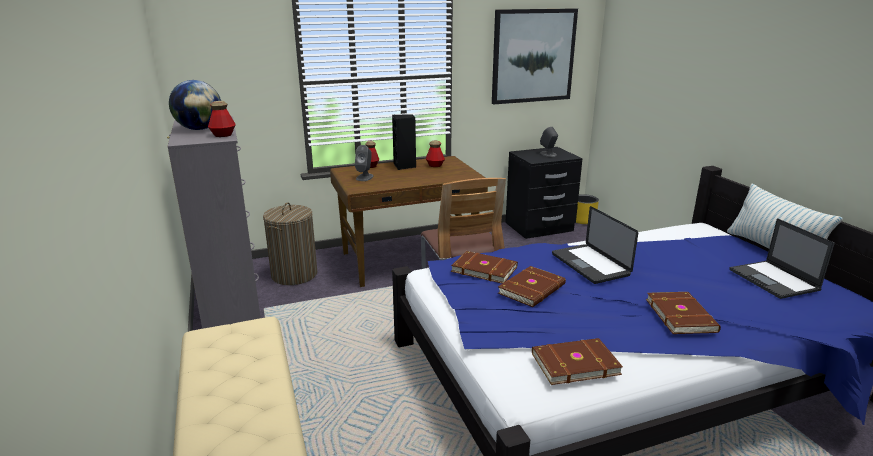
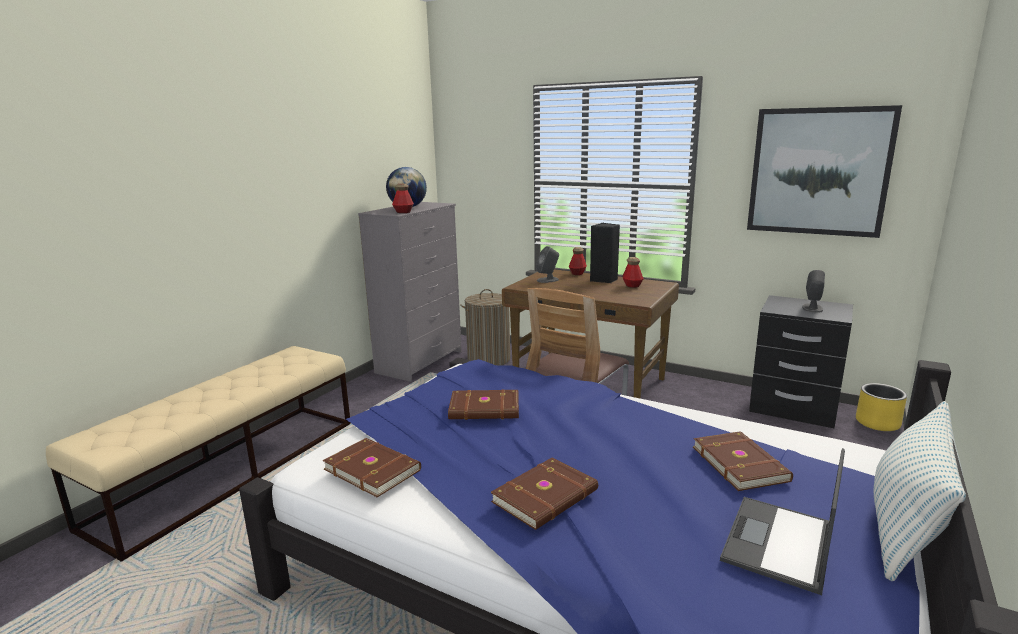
camera: 50 degrees right, 5 degrees down
(484, 269) = (492, 379): brown book -> brown book (740, 463)
(590, 265) = (588, 417): laptop -> none

